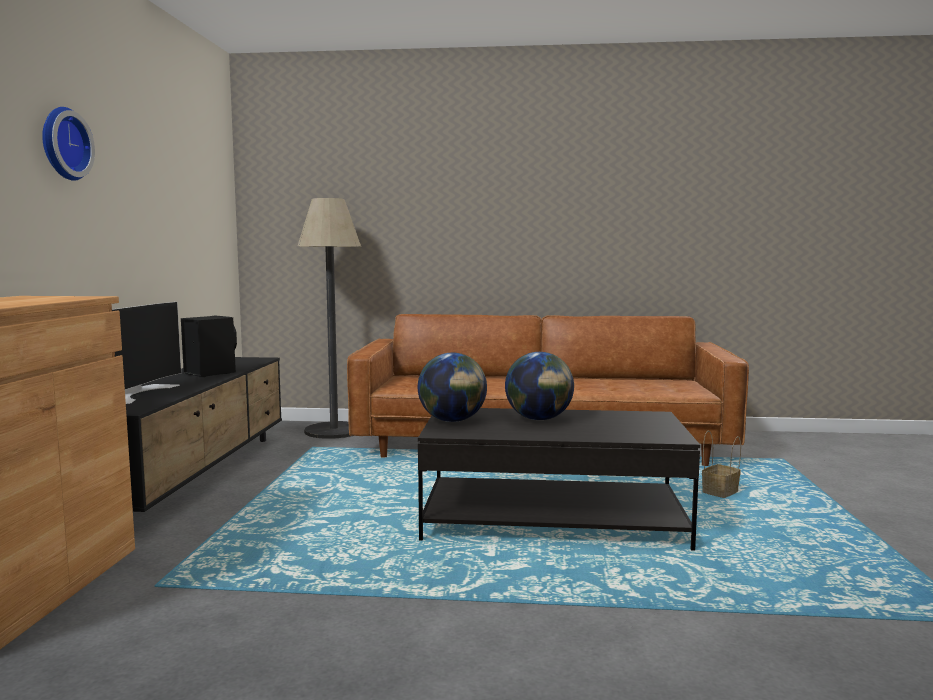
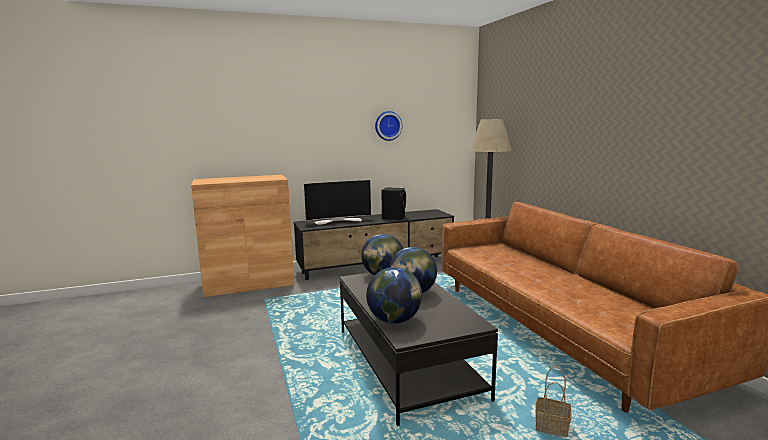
camera: 65 degrees right, 5 degrees up
(62, 144) = (317, 109): wall clock -> wall clock (387, 126)
(620, 435) = (394, 320): none -> globe

